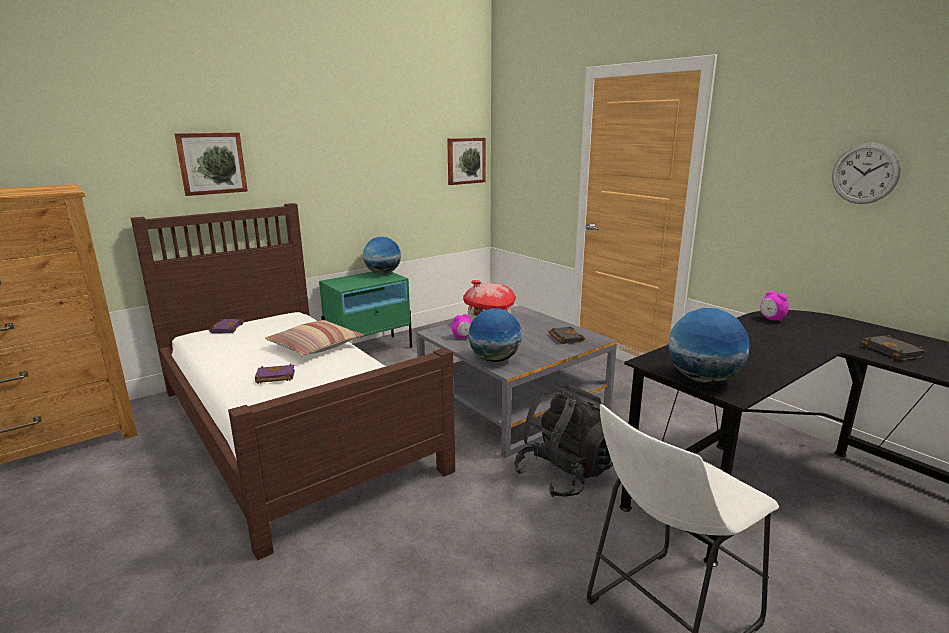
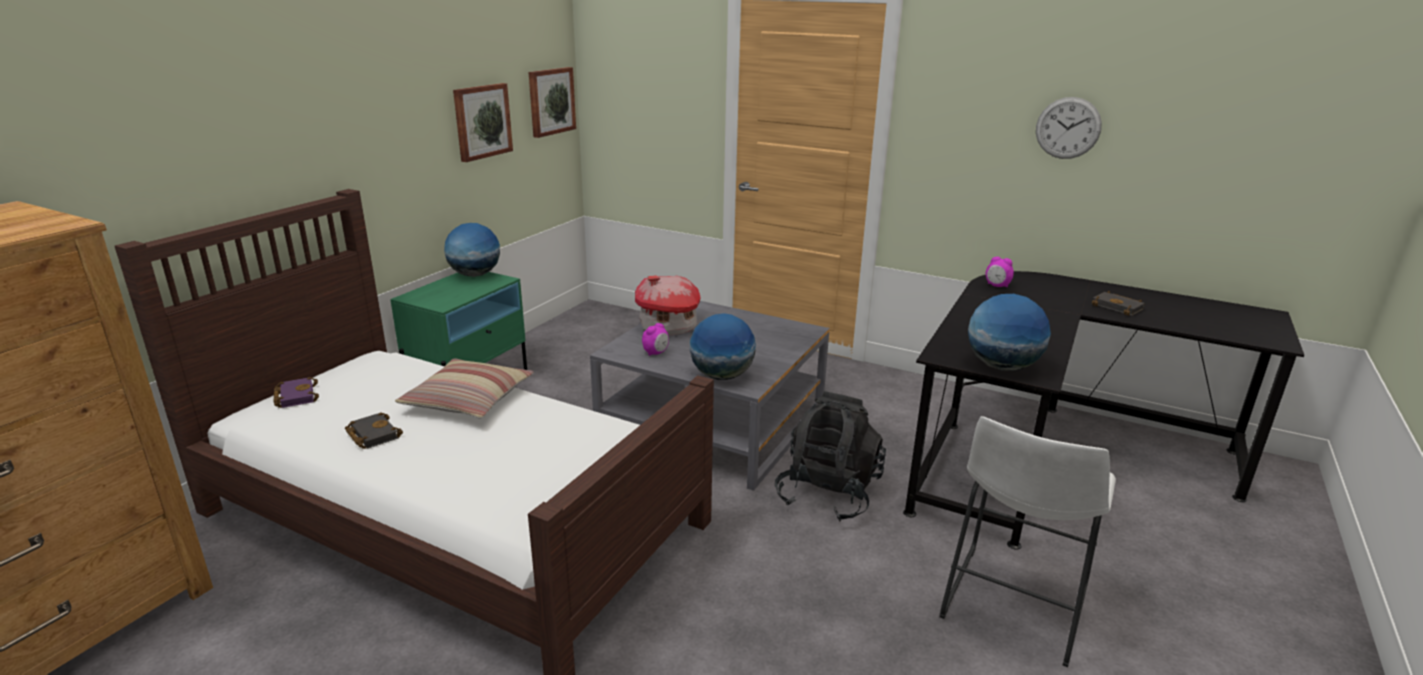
camera: 25 degrees left, 5 degrees up
(211, 163) = (227, 140): picture -> picture (482, 121)
(274, 378) = (459, 456): purple book -> none
(564, 338) = (773, 334): black book -> black book (371, 434)

